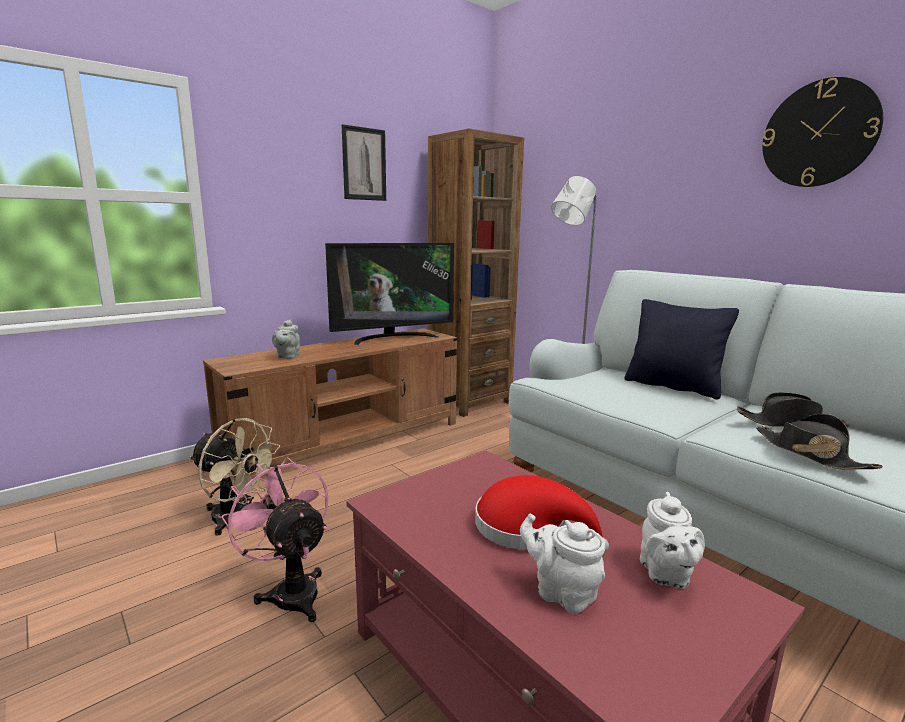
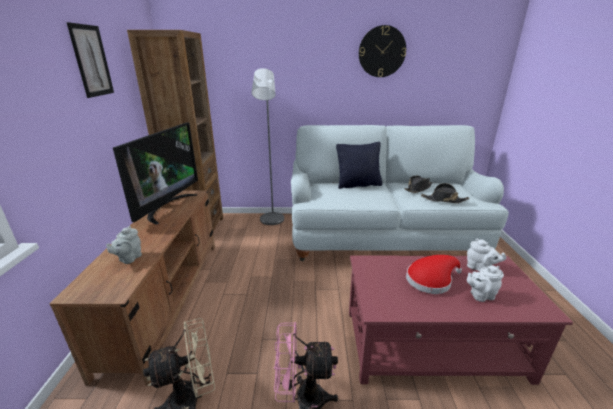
camera: 50 degrees left, 10 degrees up
(287, 356) = (129, 258): grey teapot -> grey teapot turned 60 degrees clockwise

